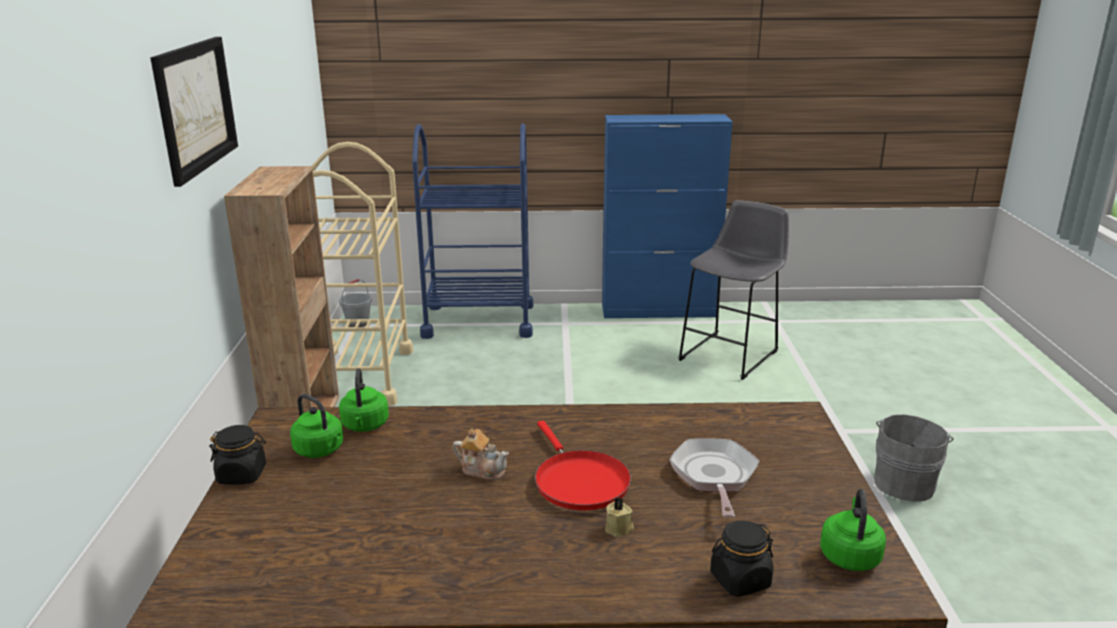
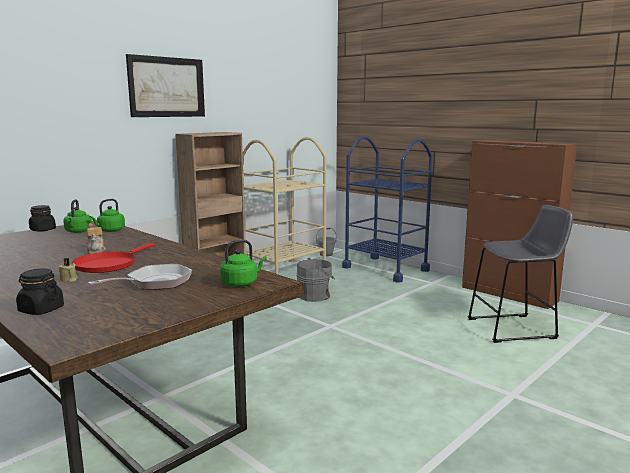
camera: 45 degrees right, 10 degrees down
(659, 310) = (509, 294): blue cabinet -> brown cabinet
(850, 555) = (101, 326): green kettle -> green kettle (241, 283)
(905, 482) = (501, 442): grey bucket -> grey bucket (316, 296)

